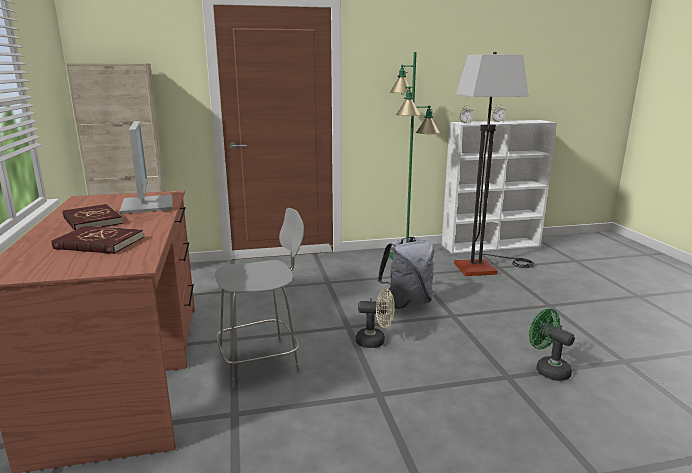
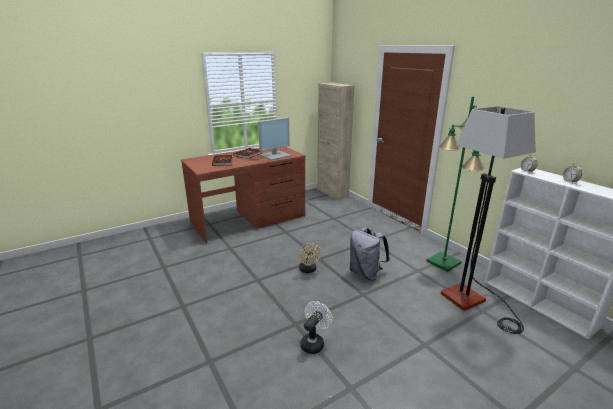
camera: 70 degrees right, 5 degrees up
(261, 361) = (270, 243): grey stool -> none
(547, 369) = (314, 342): green fan -> white fan

